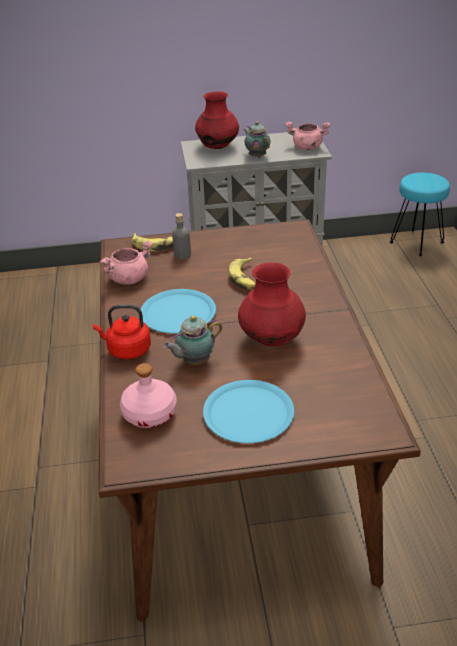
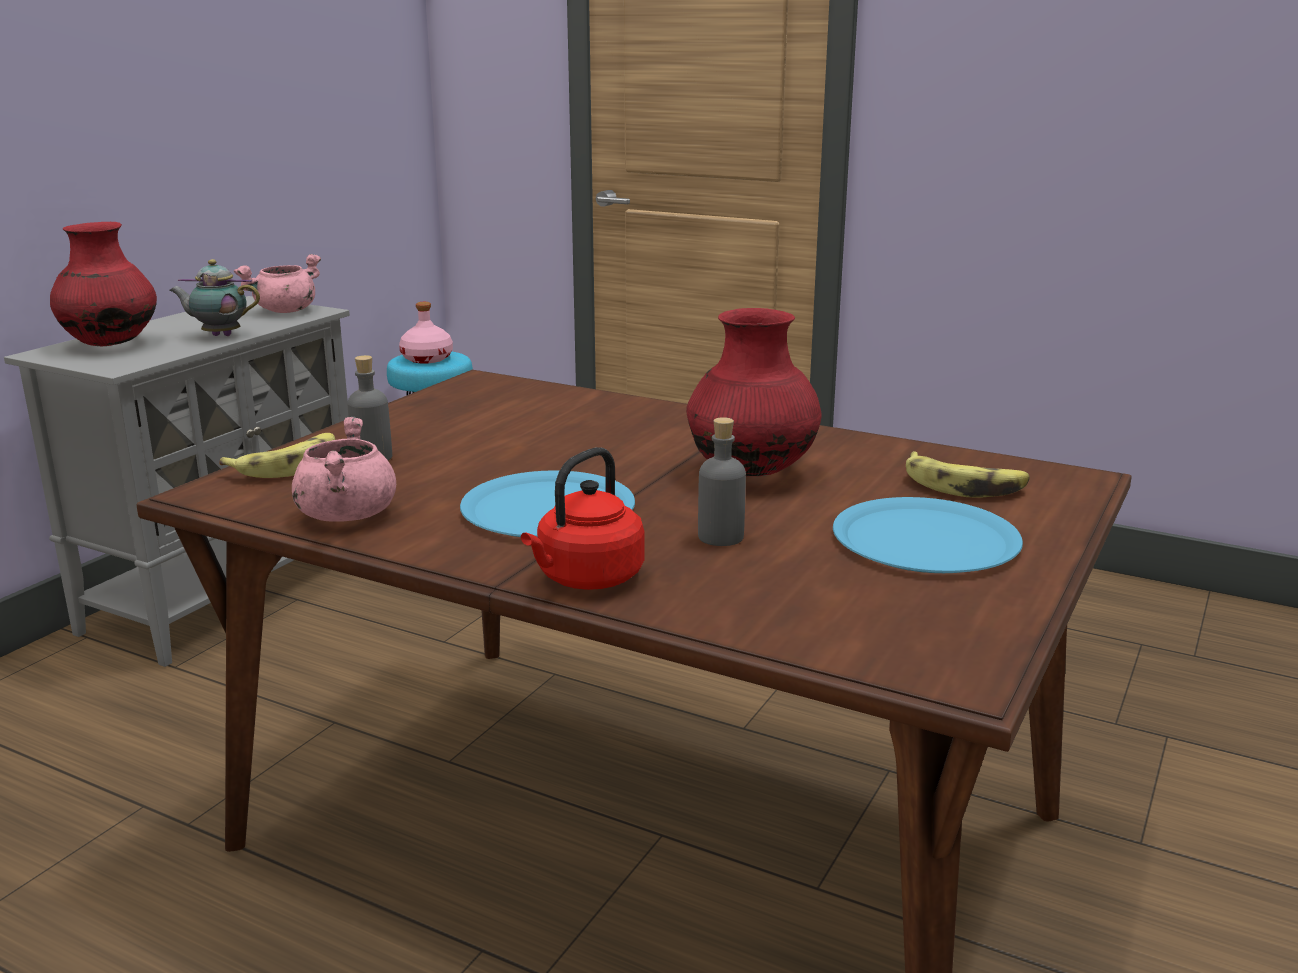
camera: 55 degrees left, 15 degrees down
(150, 414) = (826, 613): pink bottle -> pink bottle (427, 358)
(194, 361) = (720, 537): teapot -> grey bottle
(244, 279) = (548, 442): banana -> banana (964, 486)

